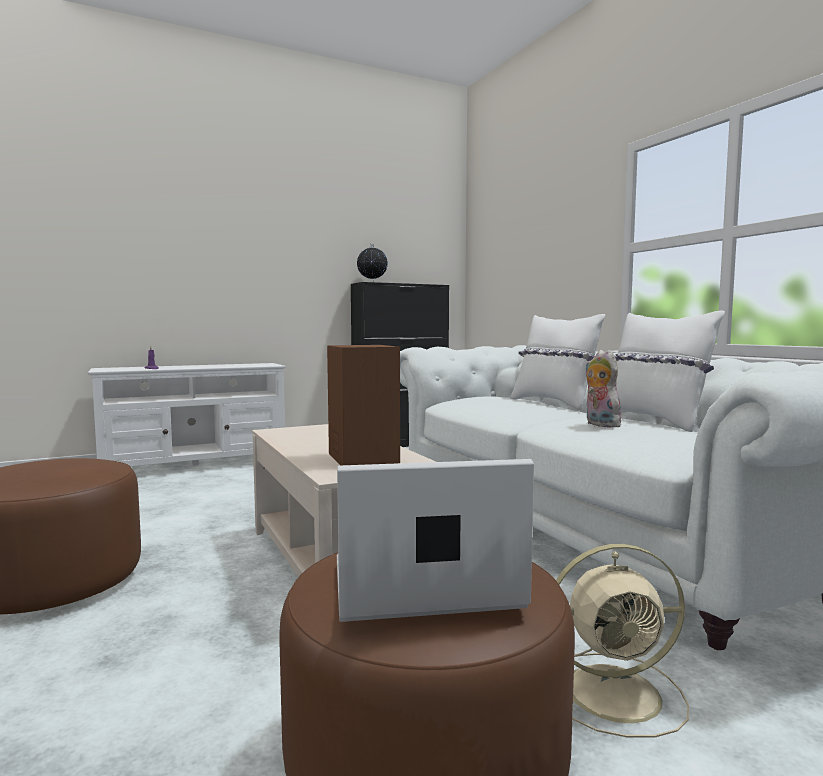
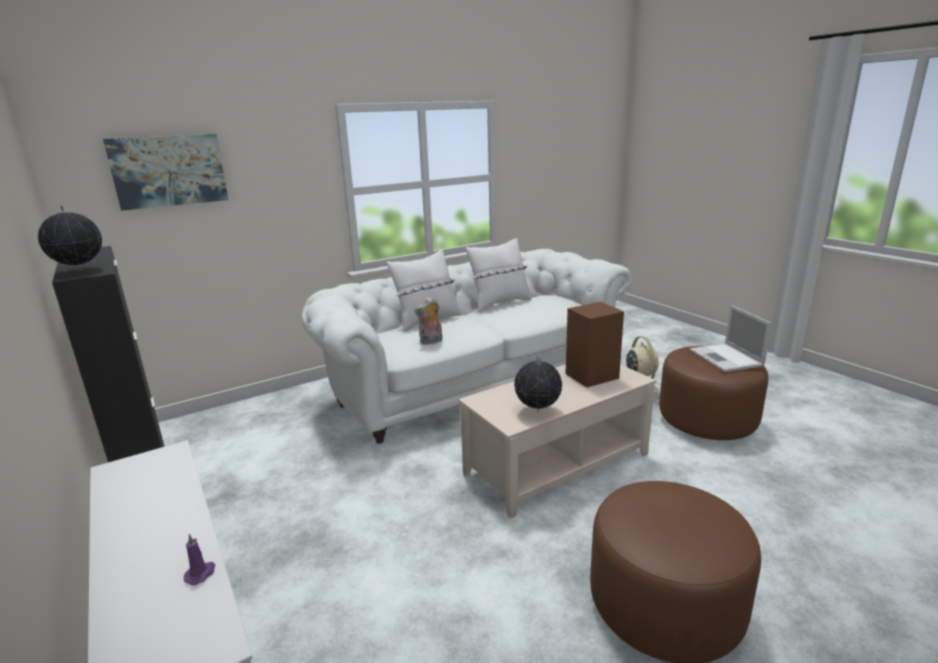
camera: 95 degrees left, 15 degrees up
(288, 437) = (537, 411): none -> globe
(511, 235) = (169, 171): none -> picture
(599, 424) = (519, 313): plush toy -> plush toy (431, 342)

